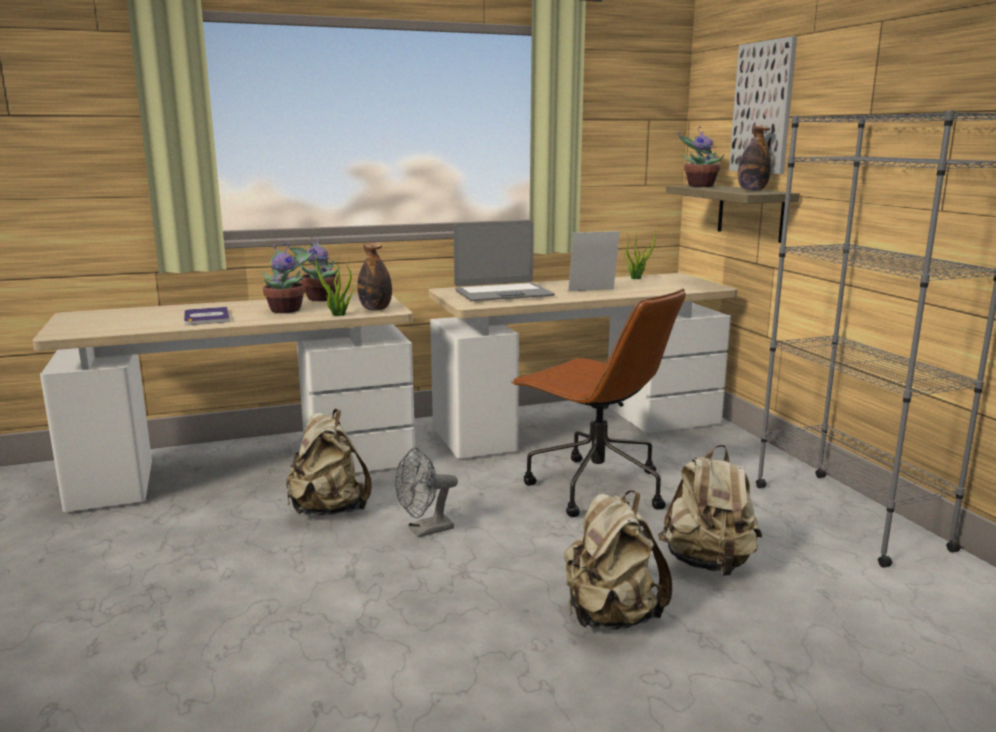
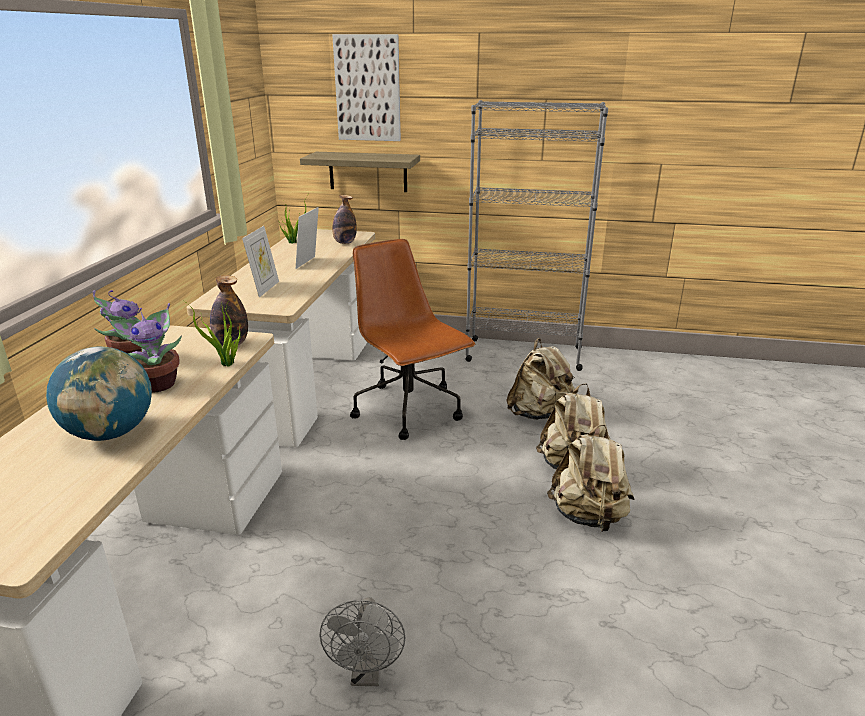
camera: 60 degrees left, 10 degrees up
(207, 317) = (111, 433): book -> globe
(329, 510) = (312, 544): beige backpack -> beige backpack (588, 516)
(425, 531) = (402, 503): grey fan -> grey fan (367, 674)
(503, 294) = (264, 289): laptop -> picture frame
(594, 487) = (409, 410): brown office chair -> brown office chair turned 105 degrees counterclockwise
(699, 186) = (325, 155): potted plant -> none
(752, 190) = (383, 155): bottle -> bottle (345, 242)

